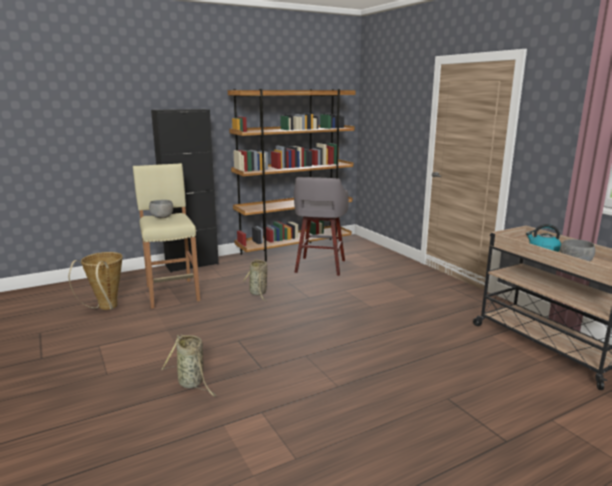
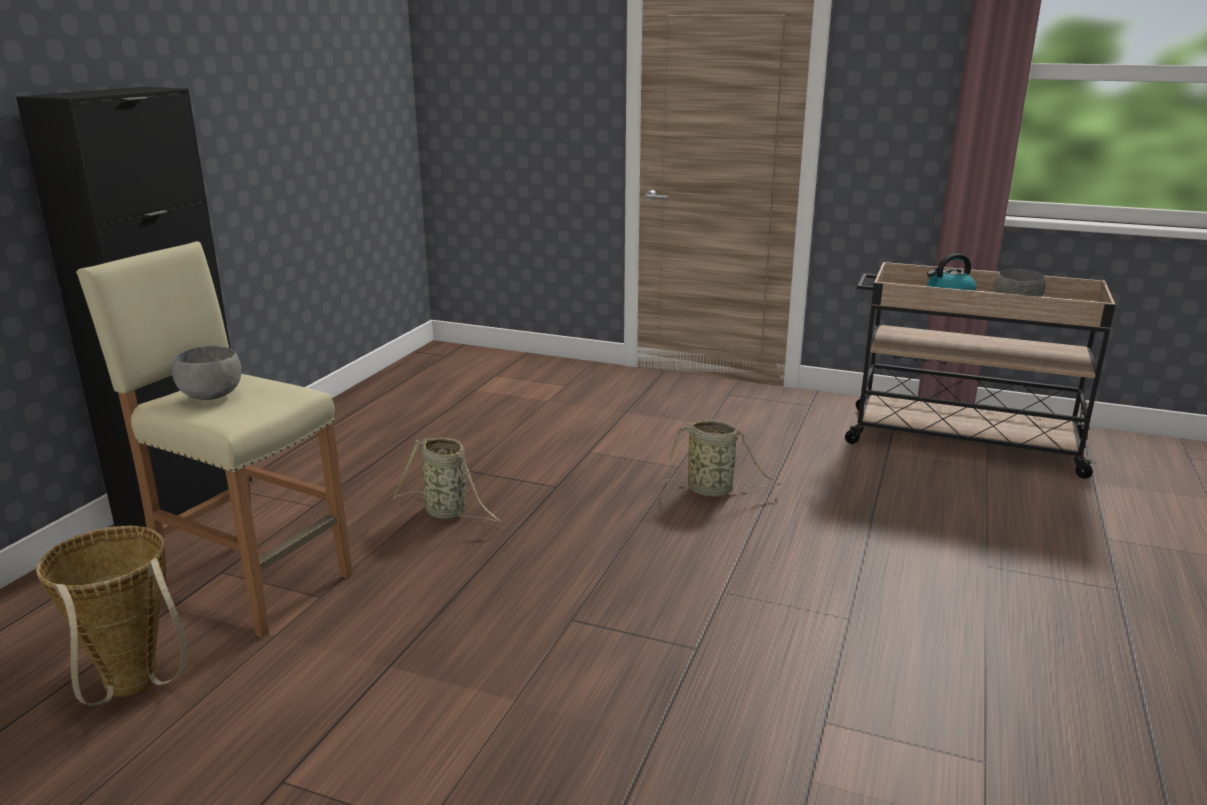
camera: 40 degrees left, 5 degrees up
(192, 383) = (632, 742): basket -> basket (713, 490)
(295, 250) = (372, 402): brown bookcase -> none
(320, 267) = (476, 421): grey stool -> none

